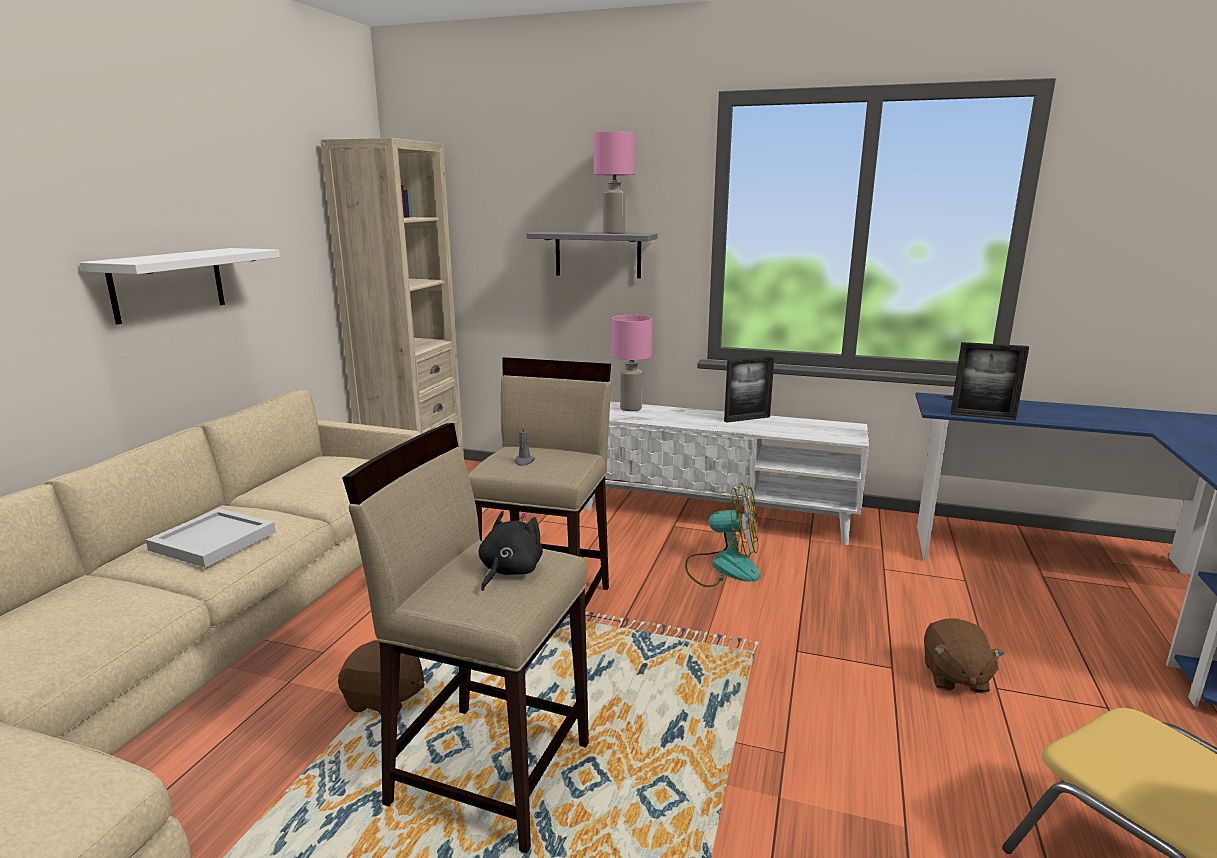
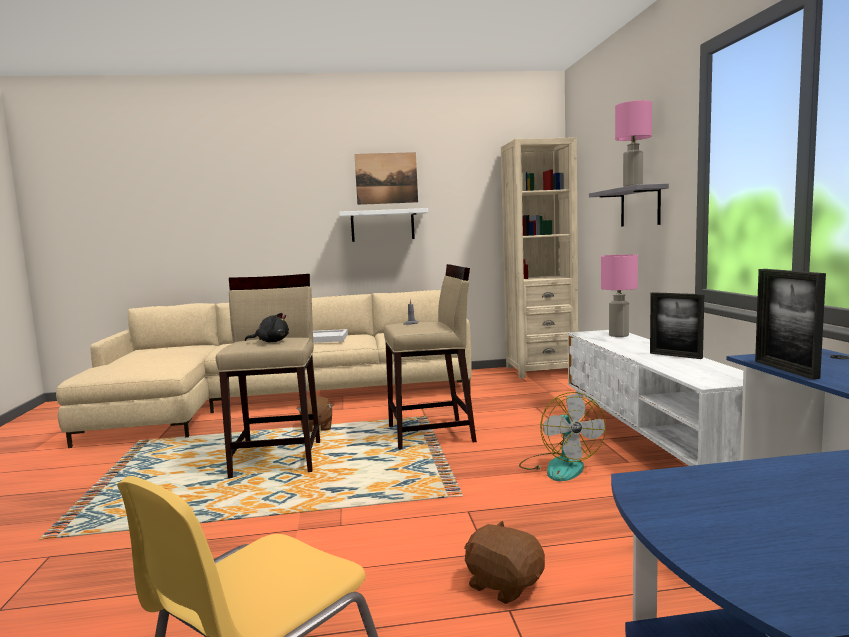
camera: 65 degrees right, 10 degrees down
(161, 184) = (386, 178): none -> picture
(954, 677) = (504, 584): brown plush toy -> brown plush toy turned 60 degrees clockwise

